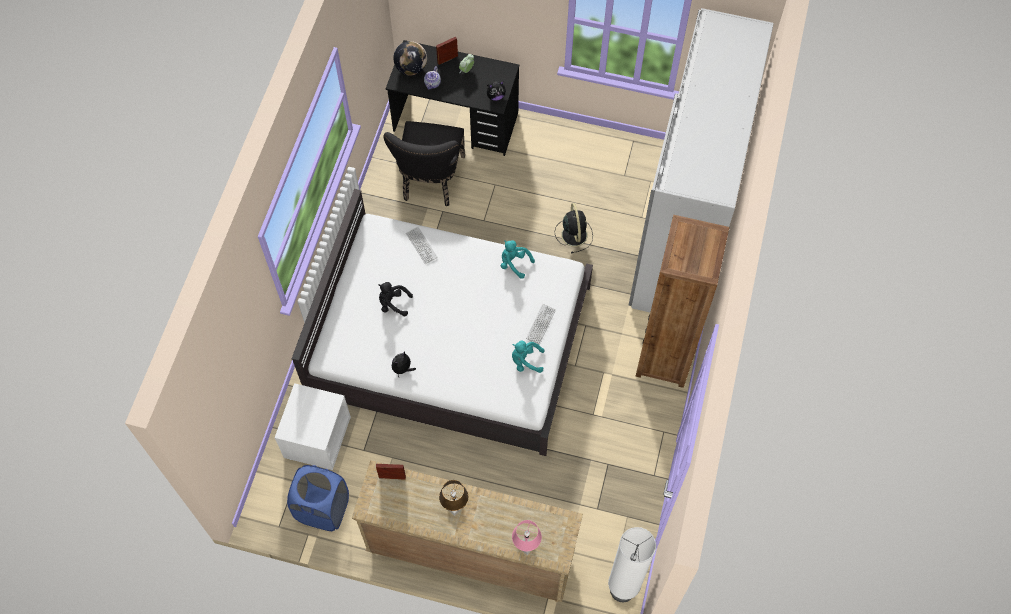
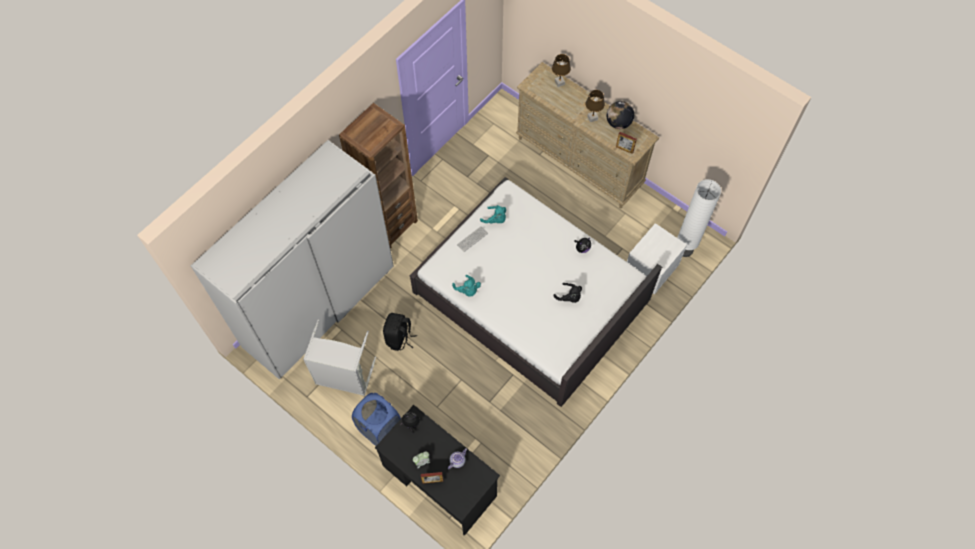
camera: 155 degrees left, 0 degrees up
(323, 509) = (662, 223): blue laundry basket -> blue laundry basket (379, 429)
(411, 68) = (468, 485): globe -> globe (618, 123)
(421, 246) = (529, 333): keyboard -> none
(431, 182) = (486, 432): black chair -> none
(526, 546) = (559, 83): pink table lamp -> brown table lamp
(574, 234) = (399, 338): black fan -> black backpack
(608, 173) = (344, 377): none -> grey laundry basket
(622, 590) = (498, 109): white floor lamp -> white floor lamp (684, 249)

